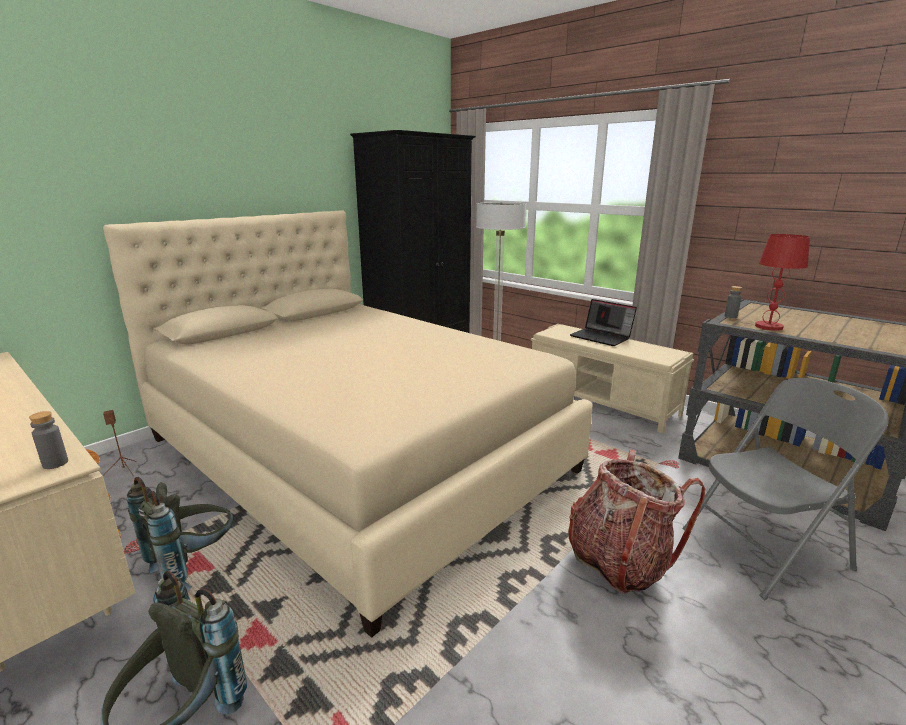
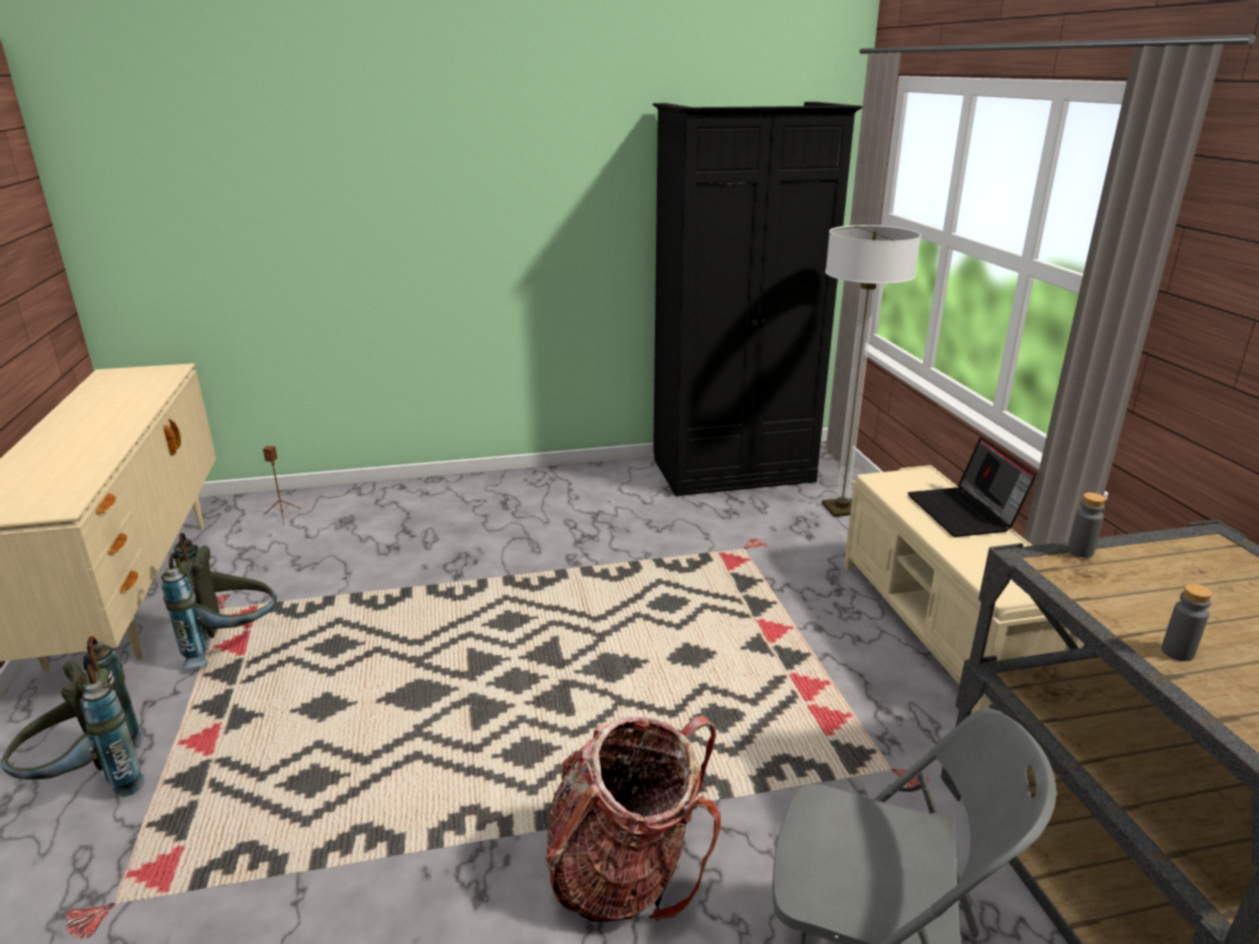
camera: 35 degrees right, 5 degrees up
(55, 463) = (58, 503): grey bottle -> grey bottle (1177, 652)
(356, 454) = (500, 580): beige bed -> none
(769, 327) = (1106, 597): red table lamp -> none

